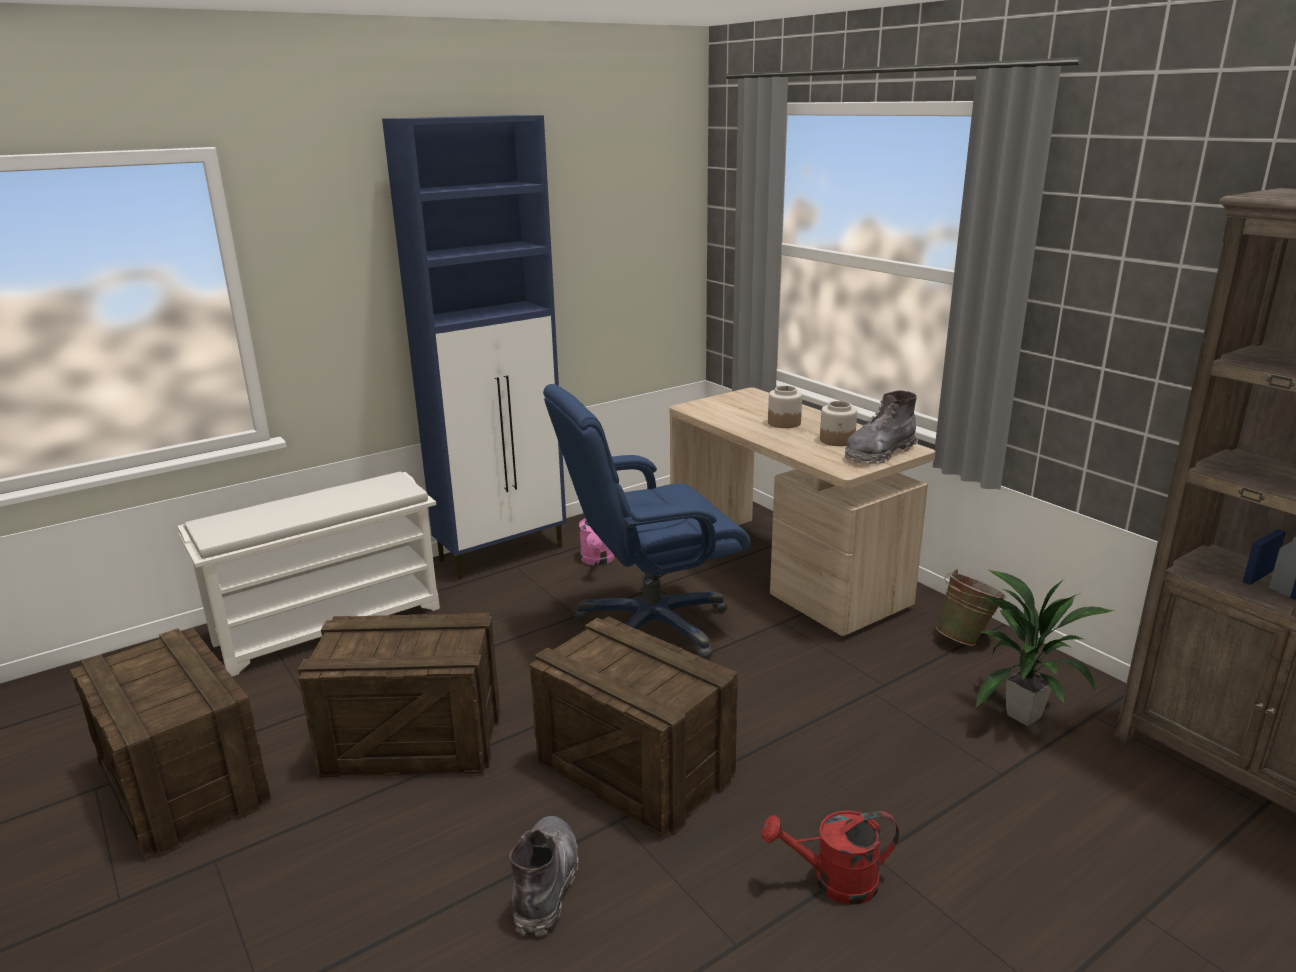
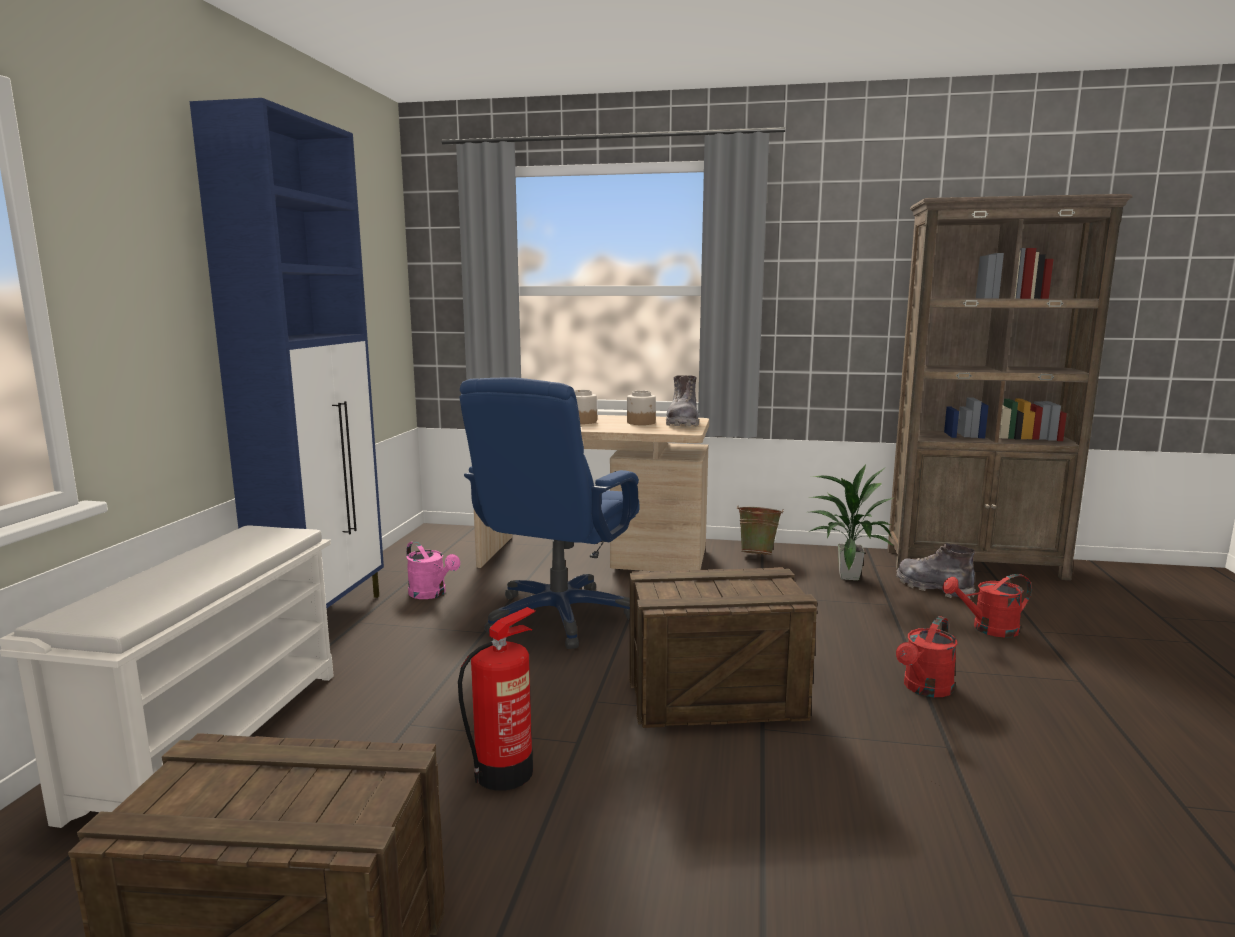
camera: 45 degrees left, 10 degrees down
(414, 741) = (505, 772): crate -> fire extinguisher
(545, 884) = (795, 791): grey boot -> grey boot (933, 588)
(1068, 870) = (988, 629): none -> red watering can

